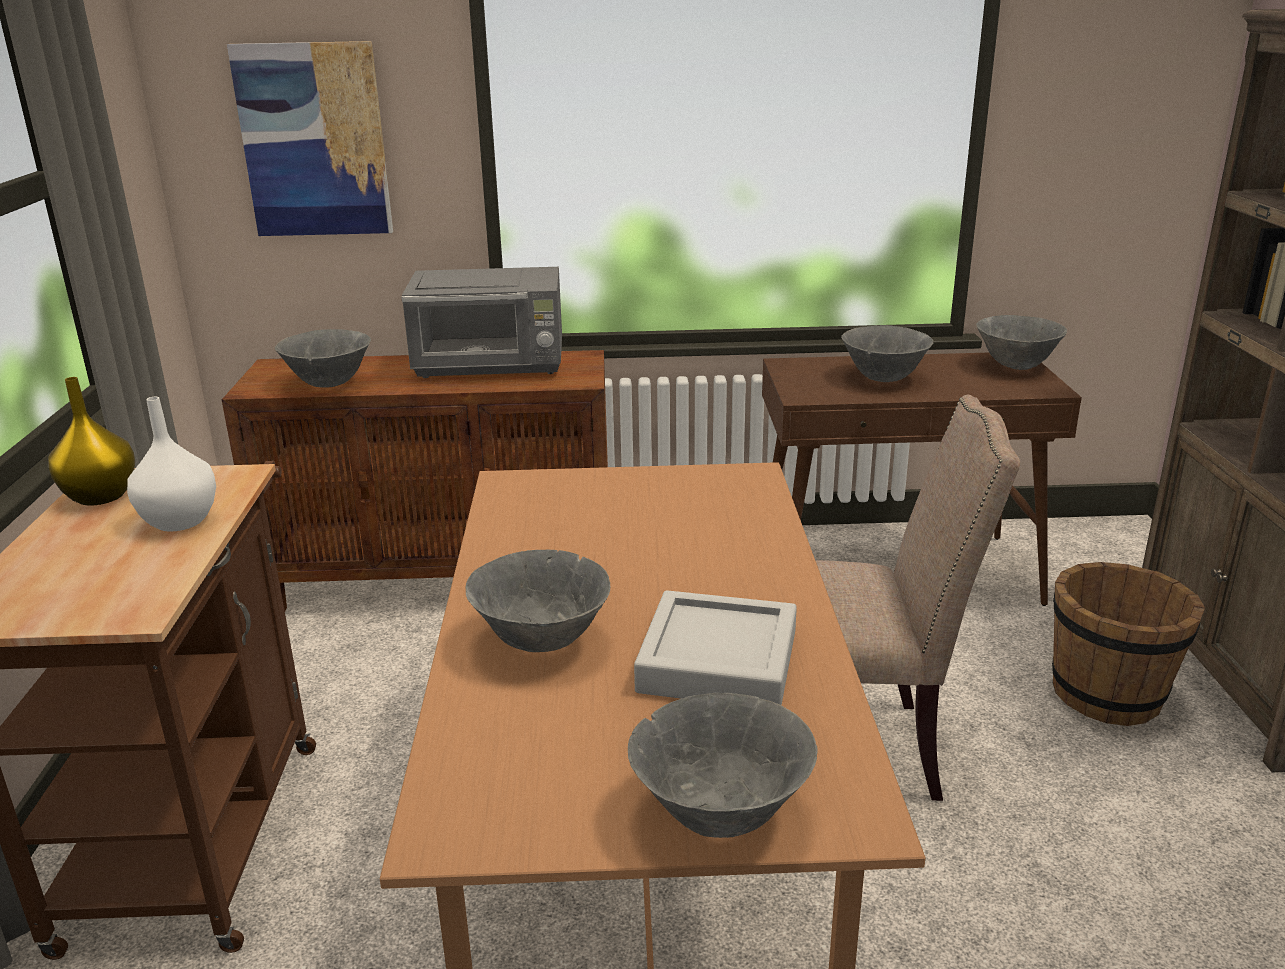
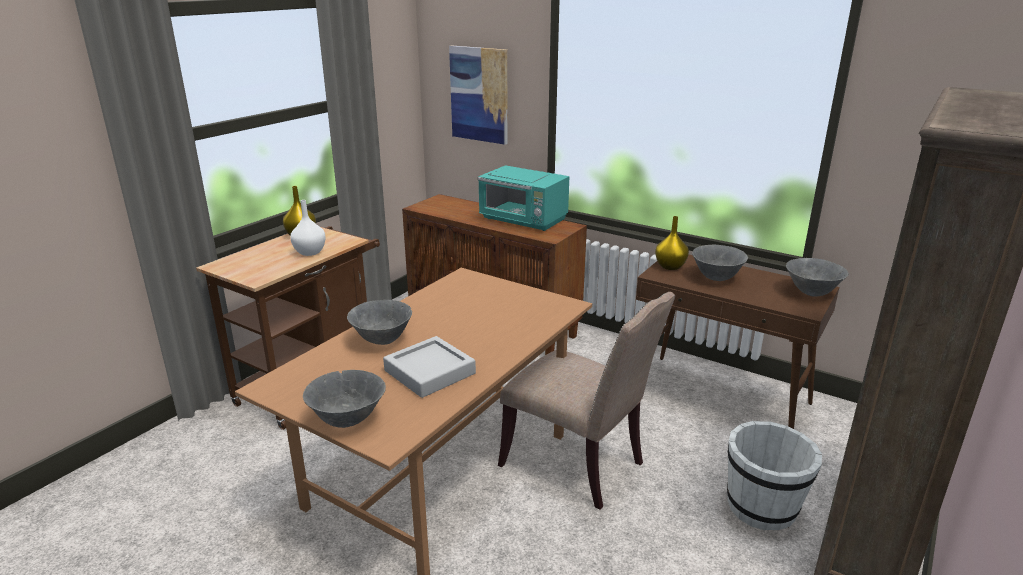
camera: 35 degrees right, 0 degrees up
(329, 384) = (448, 212): grey bowl -> none
(492, 366) = (524, 220): grey microwave -> turquoise microwave
(803, 380) = (670, 267): none -> yellow vase
(1108, 694) = (762, 507): brown bucket -> white bucket

